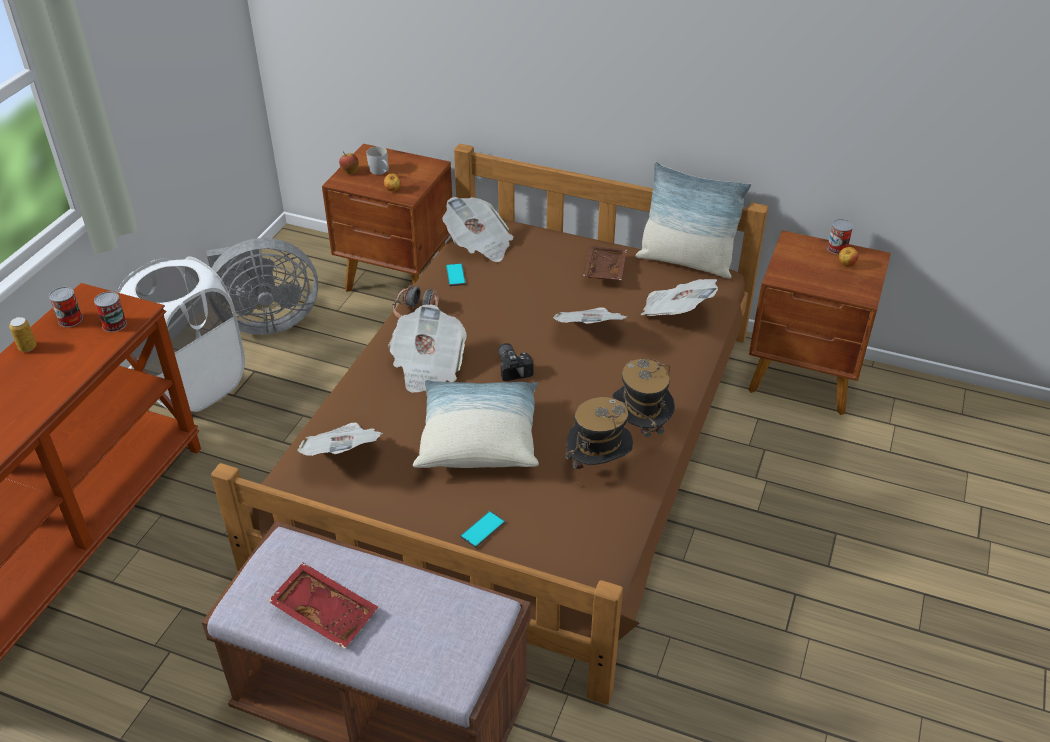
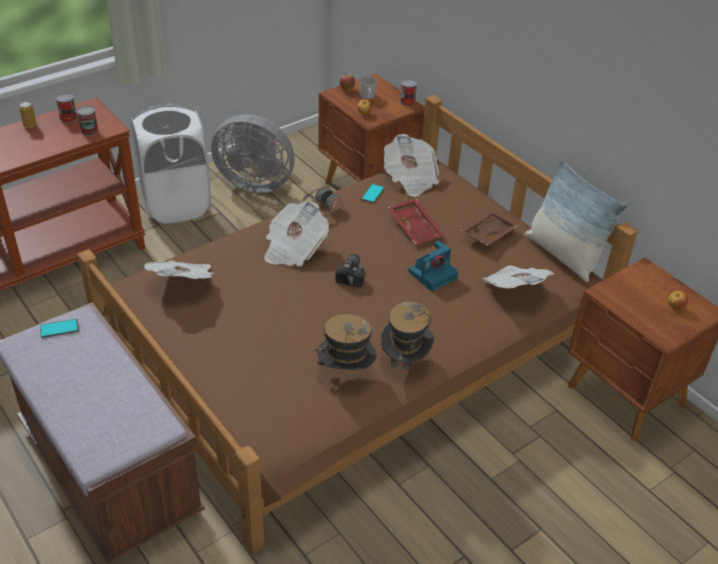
camera: 30 degrees right, 0 degrees up
(326, 611) = (62, 372): red tray -> red tray (416, 227)
(478, 439) = (281, 313): pillow -> none
(482, 529) = (226, 376): phone -> phone (59, 328)
(589, 331) = (433, 274): newspaper -> camera
(837, 248) = (680, 290): can -> can (407, 101)

